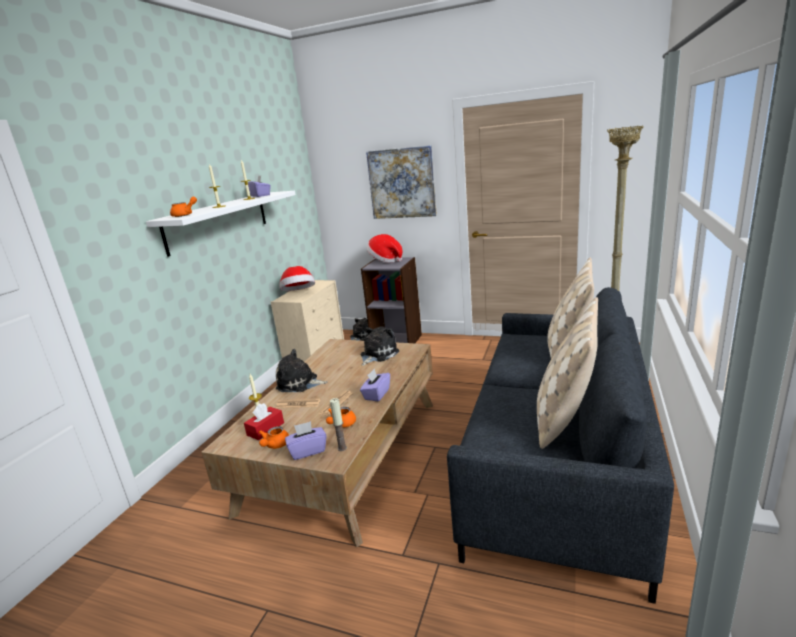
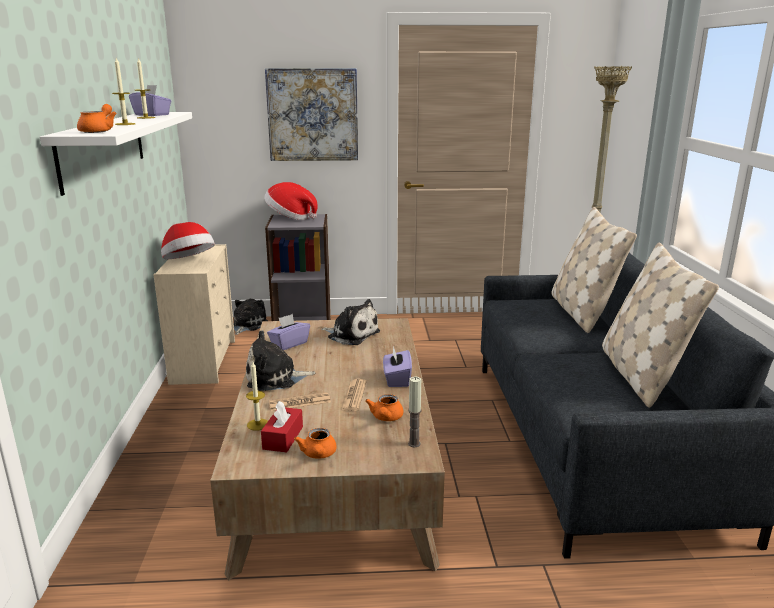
camera: 25 degrees left, 0 degrees up
(308, 451) = (371, 453): purple tissue box -> purple tissue box (289, 344)
(377, 354) = (351, 334): plush toy -> plush toy turned 105 degrees clockwise

